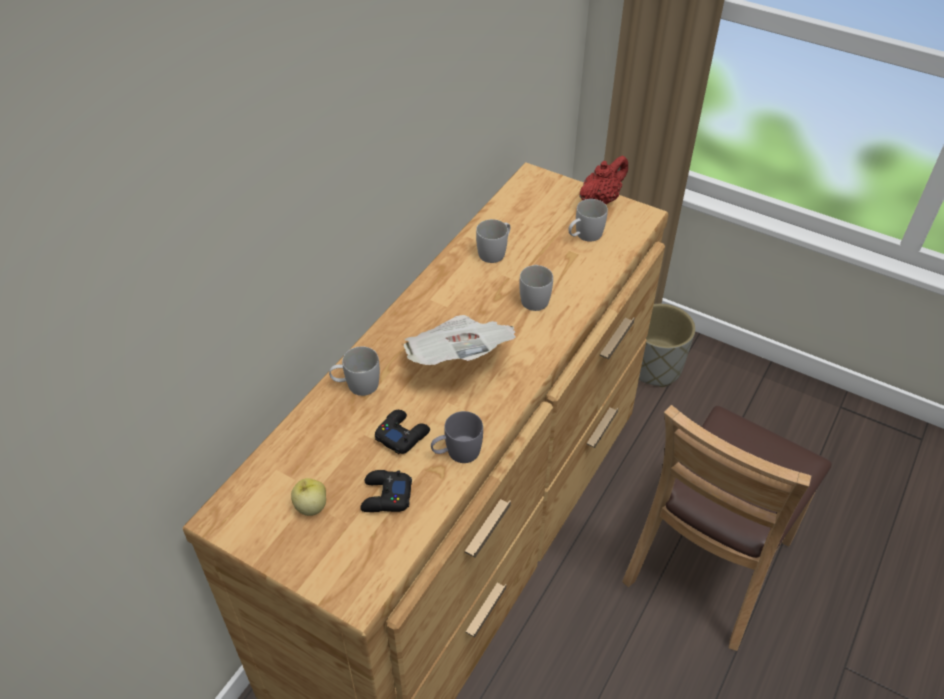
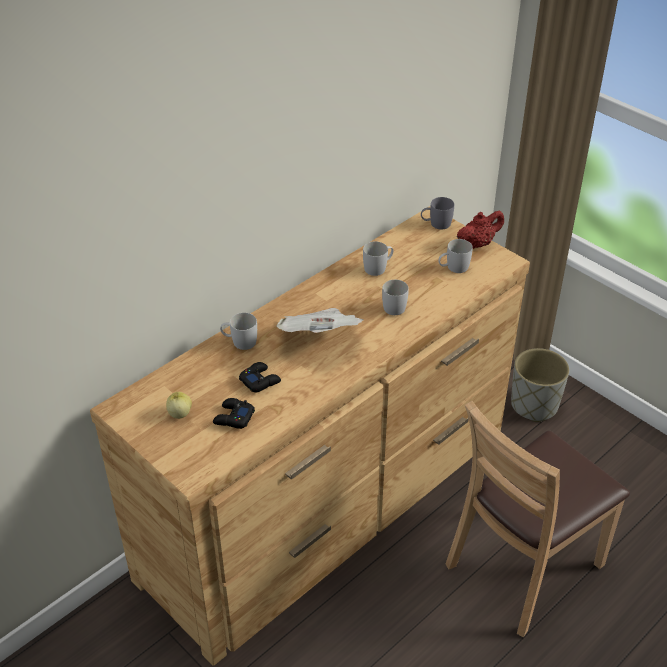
camera: 15 degrees right, 5 degrees down
(456, 453) = (294, 400): grey mug -> grey mug (436, 224)

